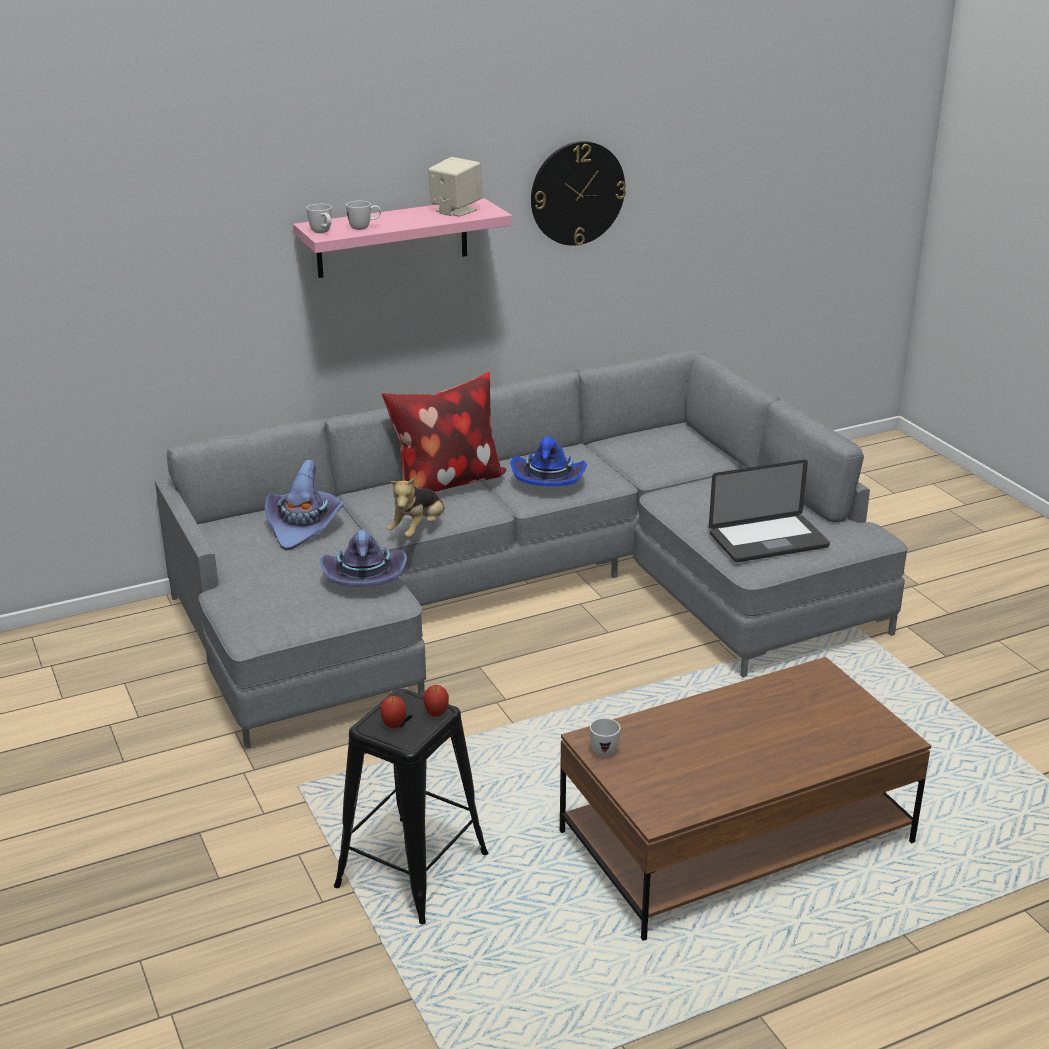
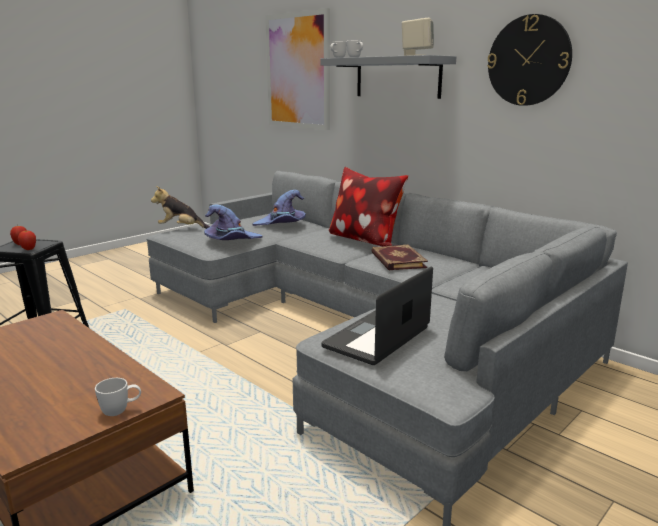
camera: 70 degrees right, 10 degrees down
(168, 259) = (298, 71): none -> picture
(392, 238) = (397, 77): pink shelf -> grey shelf
(418, 530) = (297, 243): plush toy -> plush toy (181, 228)
(548, 481) = (397, 260): blue hat -> book
(604, 748) = (40, 323): white mug -> white mug (121, 411)
(768, 540) = (377, 338): laptop -> laptop turned 75 degrees clockwise

